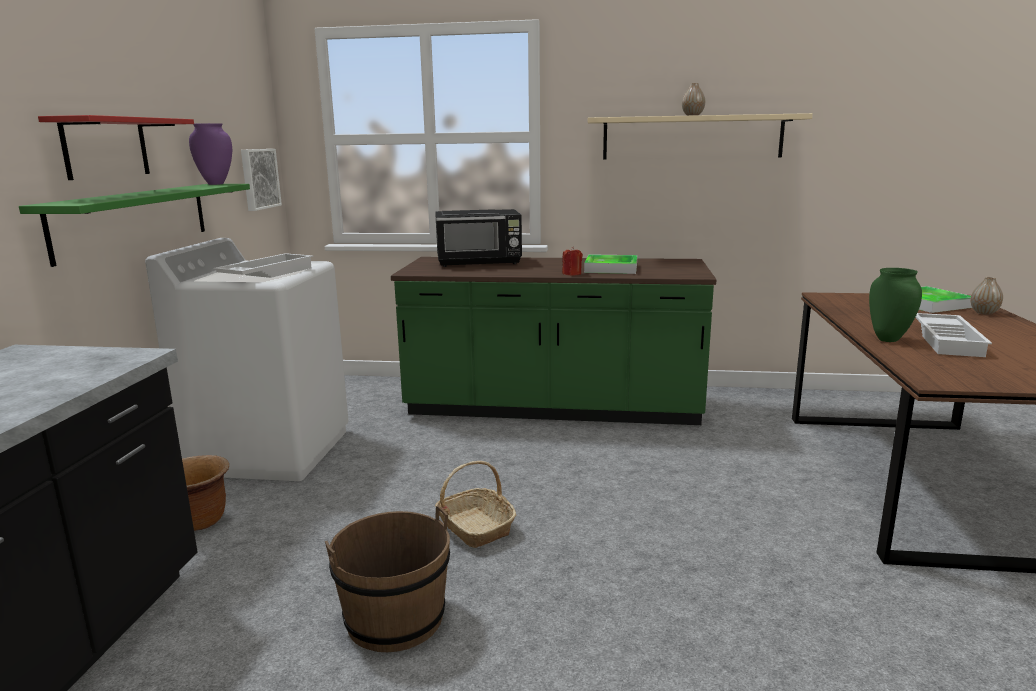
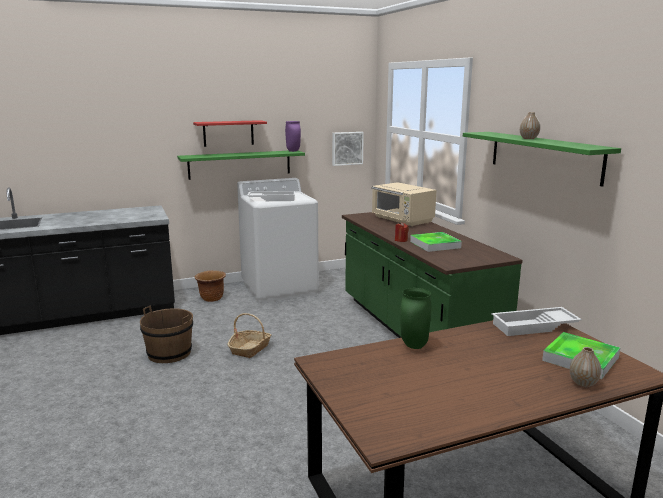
camera: 60 degrees right, 0 degrees up
(479, 262) = (402, 220): black microwave -> beige microwave
(692, 137) = (543, 156): beige shelf -> green shelf
(949, 341) = (439, 367): white tray -> white tray (534, 327)

